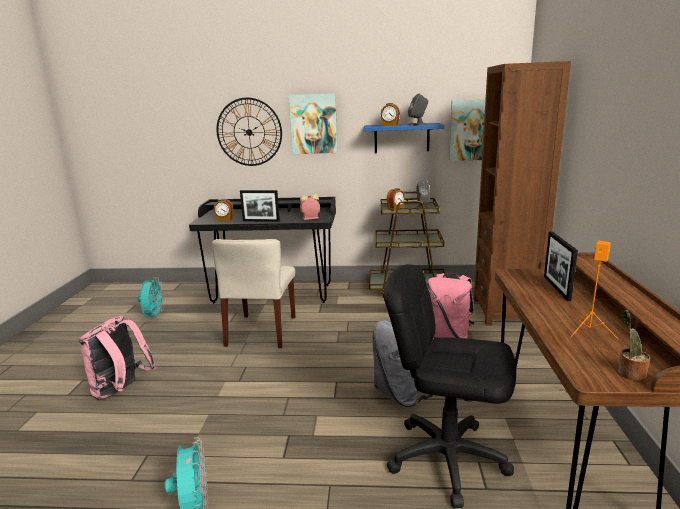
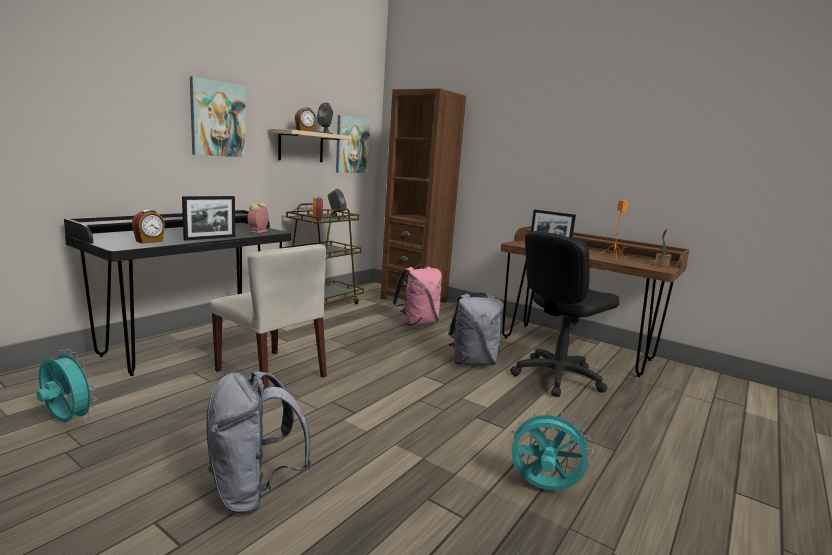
camera: 60 degrees left, 5 degrees down
(121, 391) = (253, 491): pink backpack -> grey backpack
(249, 132) = (132, 118): wall clock -> none
(401, 138) = (301, 146): blue shelf -> beige shelf

